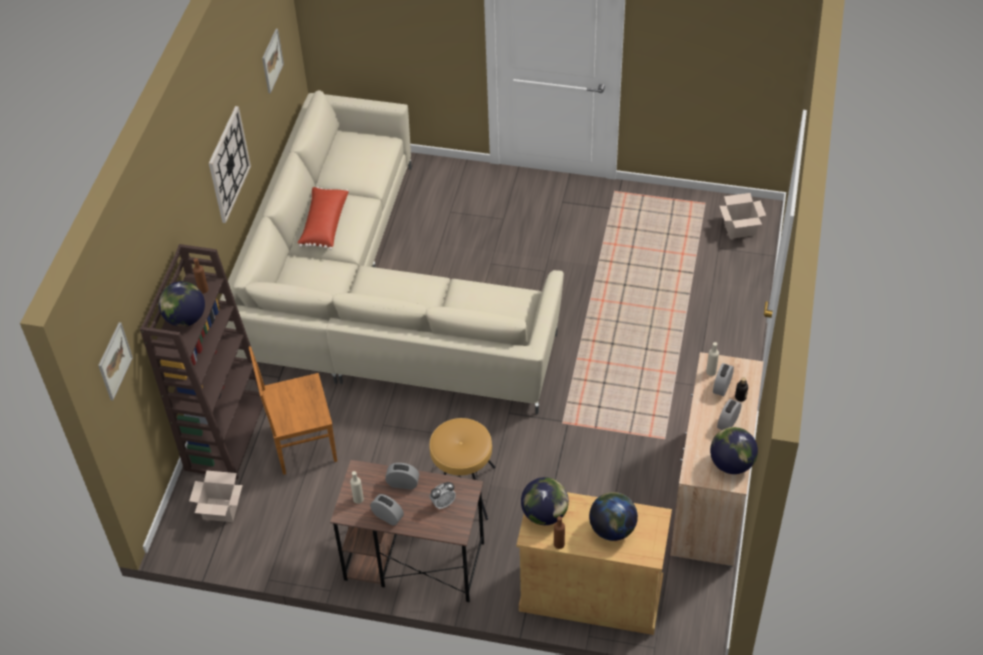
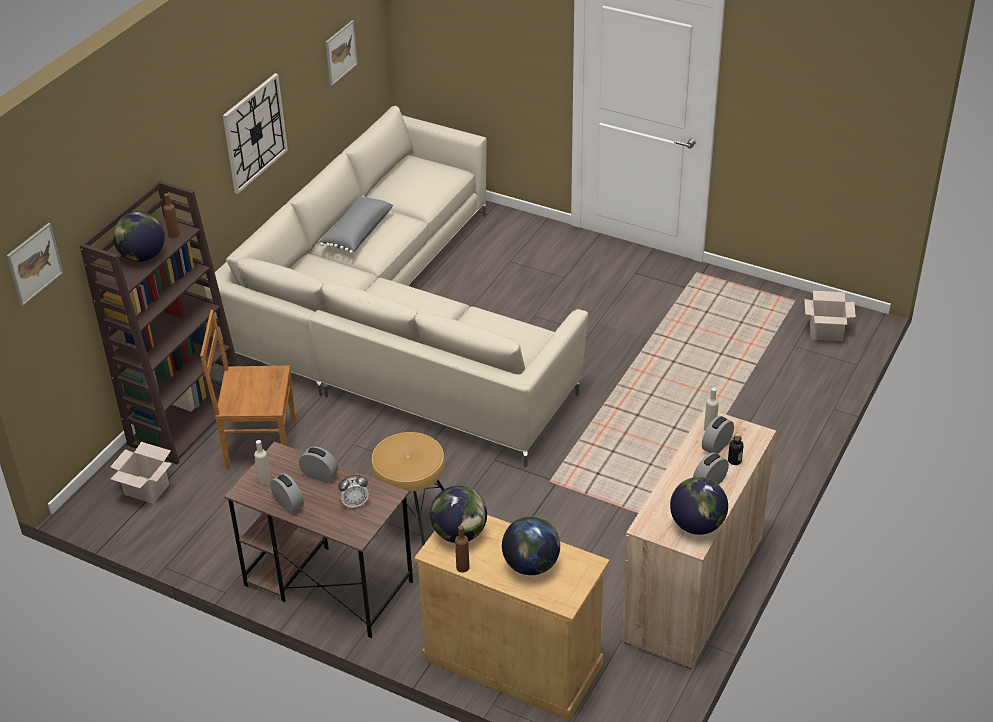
camera: 15 degrees right, 10 degrees down
(323, 224) = (356, 233): red pillow -> grey pillow

